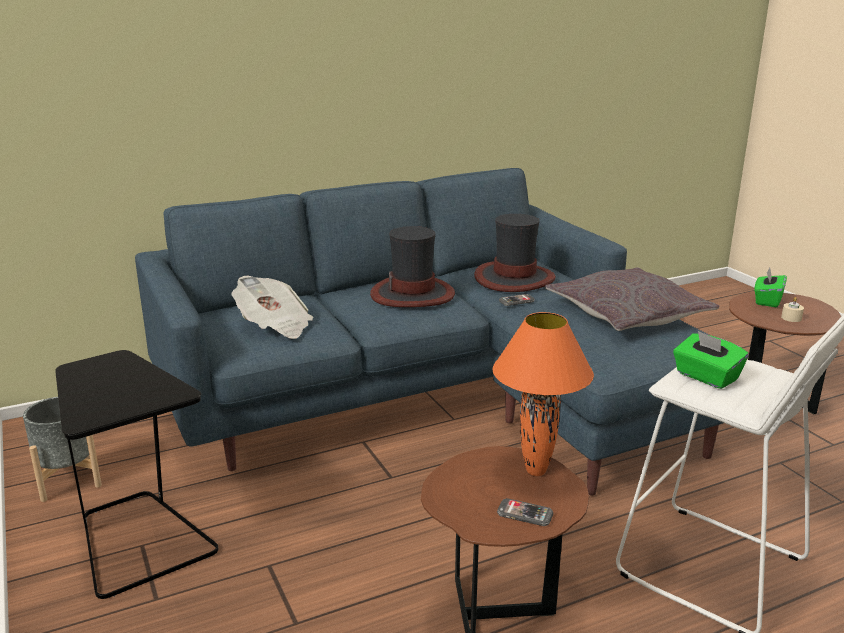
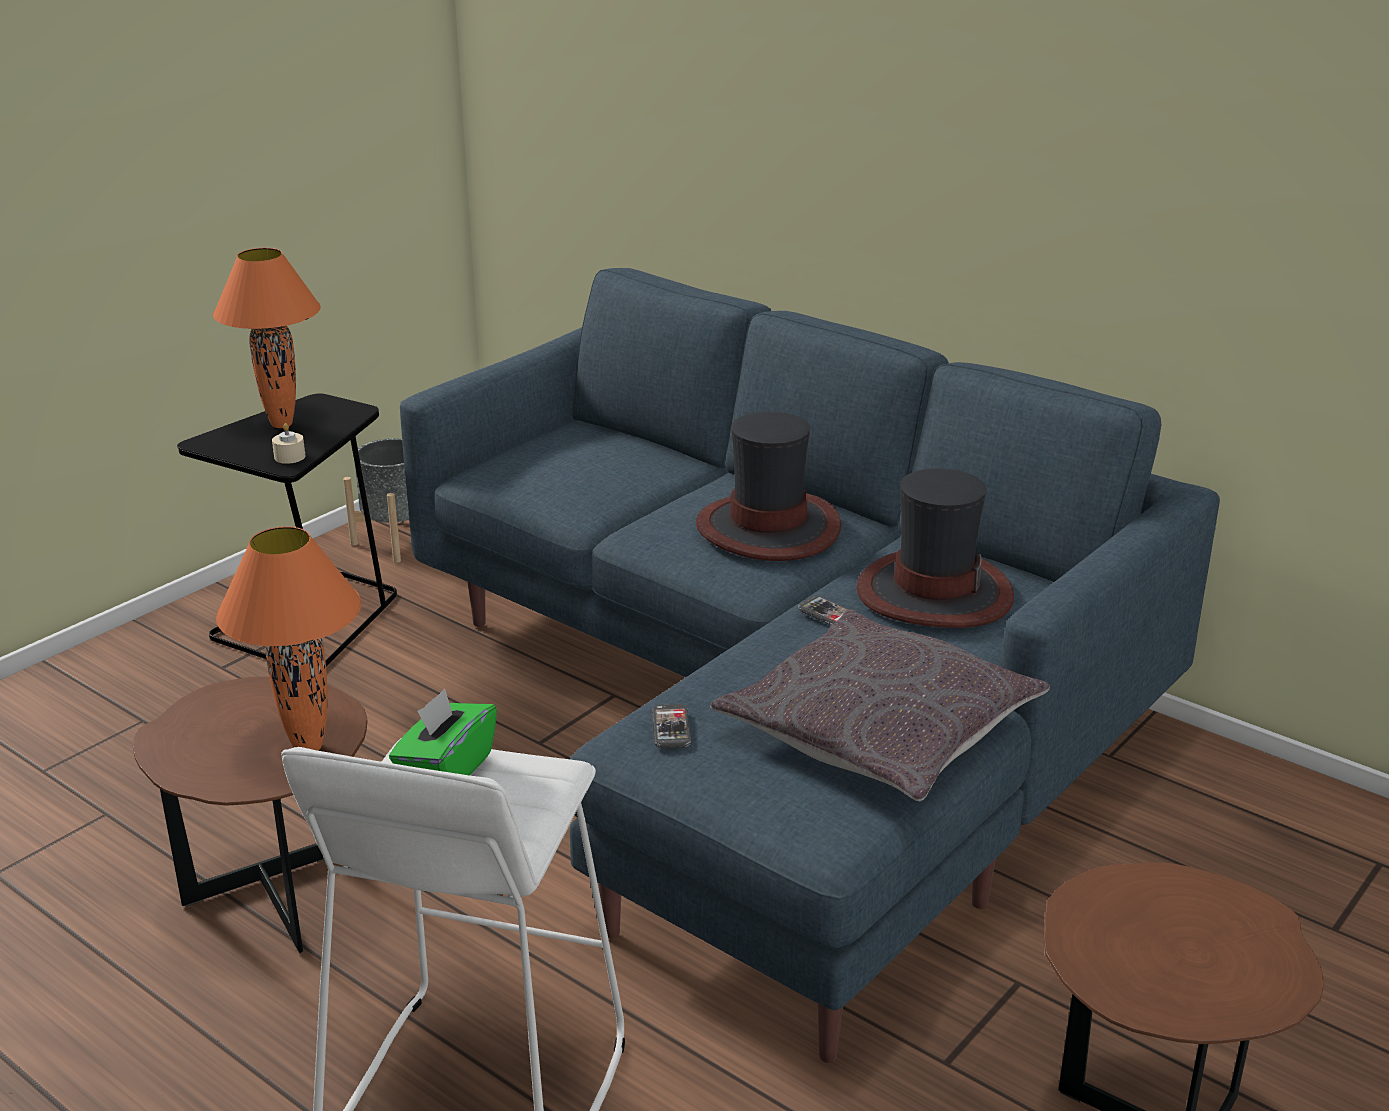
camera: 65 degrees right, 5 degrees up
(99, 385) = (283, 424): none -> orange table lamp
(274, 326) = (565, 470): newspaper -> none
(525, 514) = (201, 758): phone -> phone (671, 728)
(767, 300) = (1215, 914): green tissue box -> none
(791, 318) = (1135, 956): beige candle -> beige candle (289, 457)

